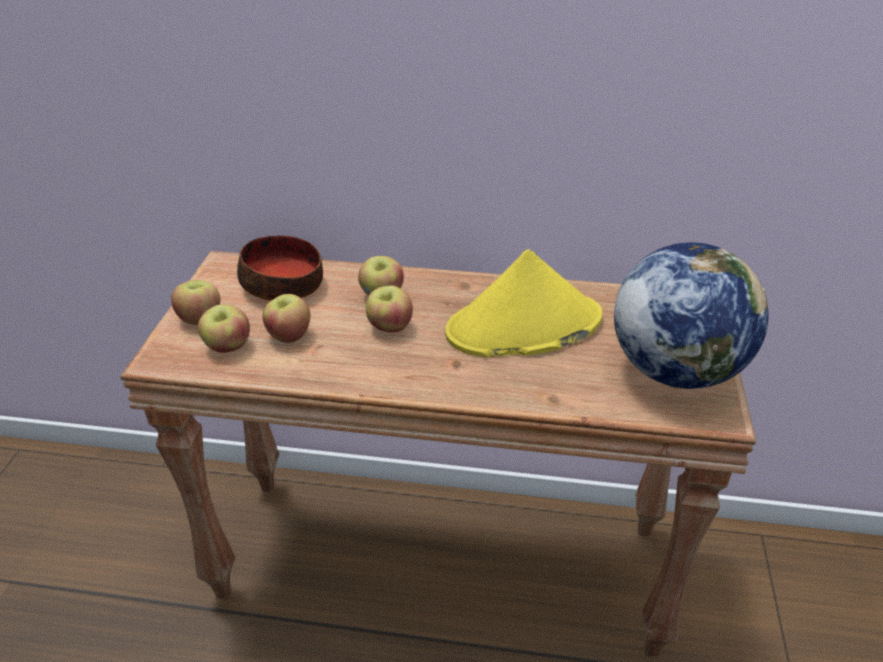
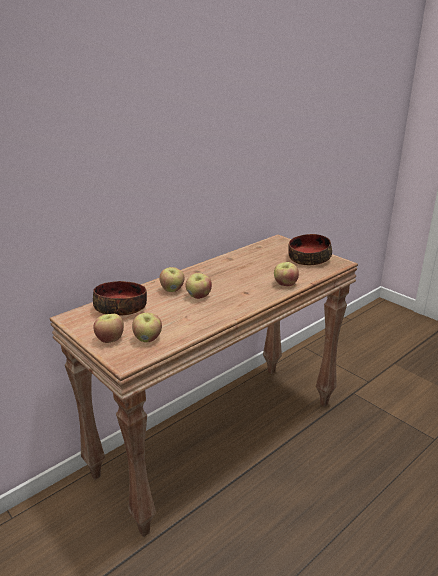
camera: 50 degrees left, 10 degrees down
(289, 335) = (165, 321): apple -> apple (285, 284)
(523, 326) = (243, 271): yellow hat -> none
(675, 370) = (308, 258): globe -> bowl

